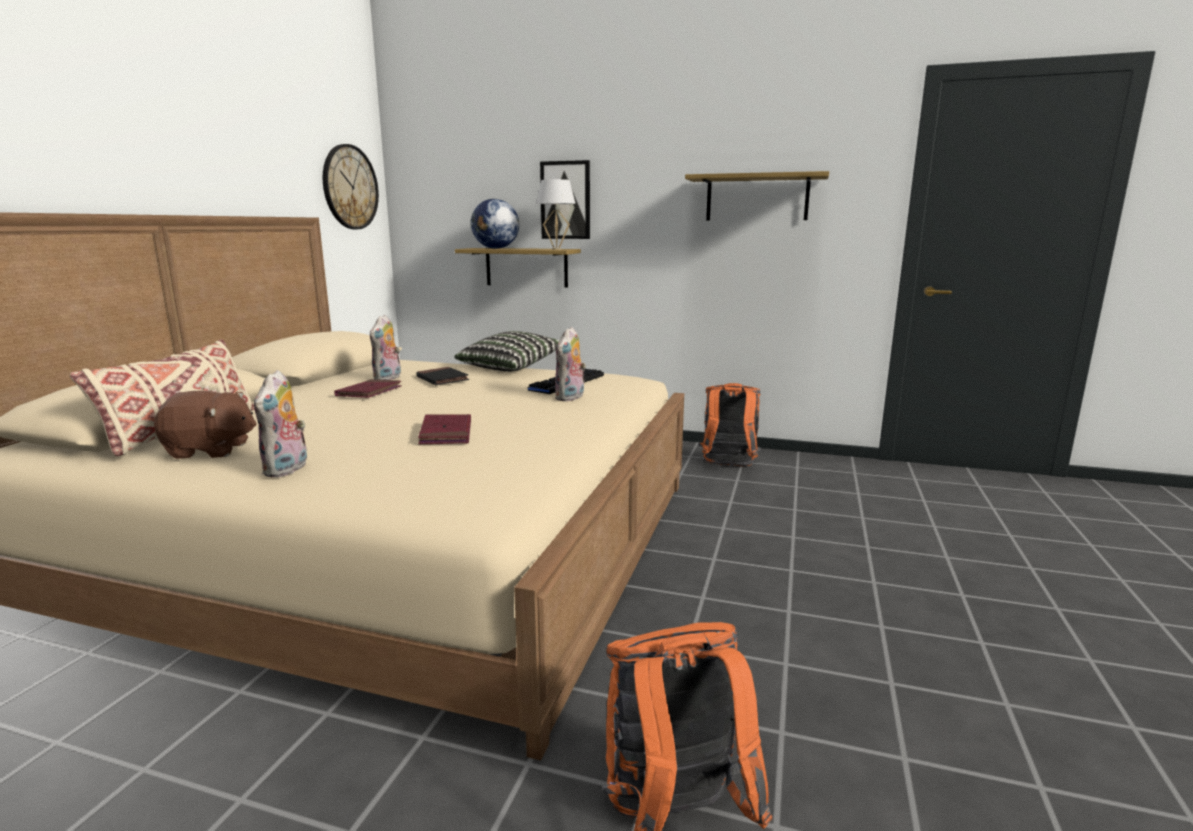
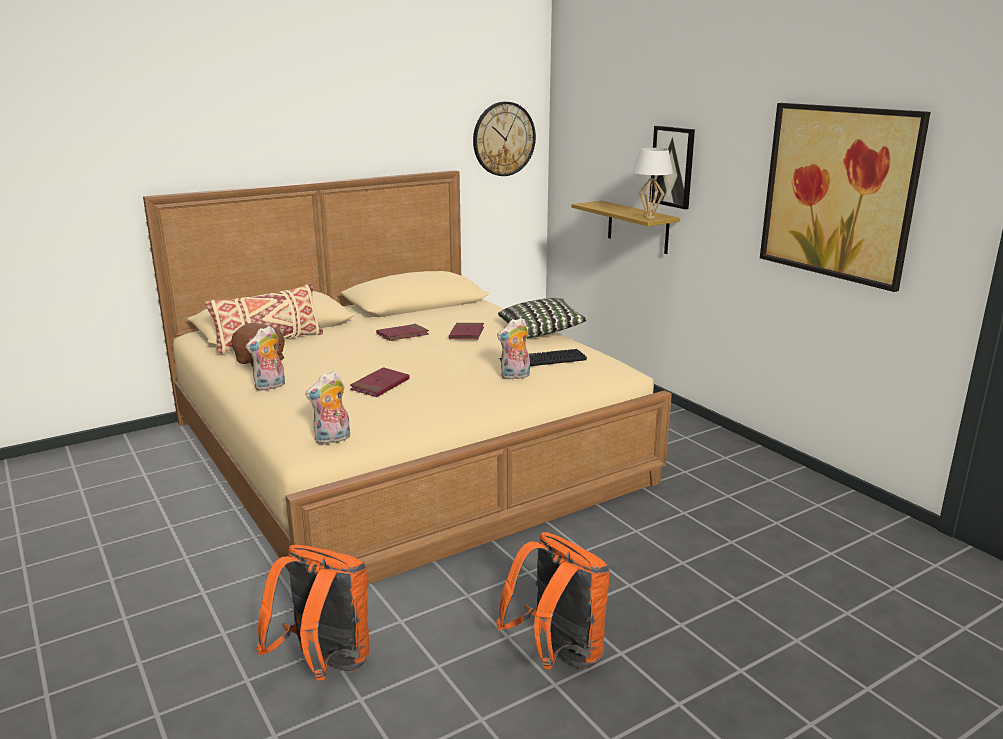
camera: 40 degrees right, 5 degrees up
(388, 378) = (436, 324): plush toy -> plush toy (332, 439)
(442, 379) = (466, 334): black book -> red book
(495, 248) = (606, 207): globe -> none
(728, 466) = (744, 480): orange backpack -> orange backpack (557, 655)
(757, 198) = (838, 192): shelf -> picture

